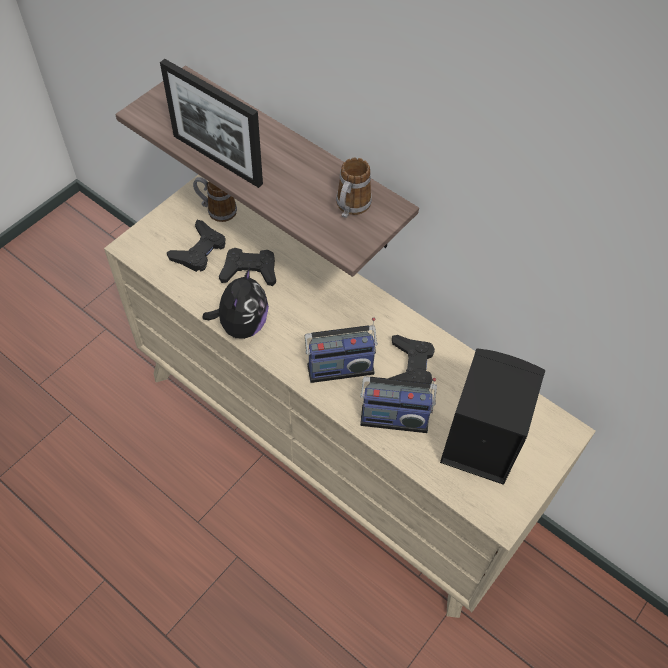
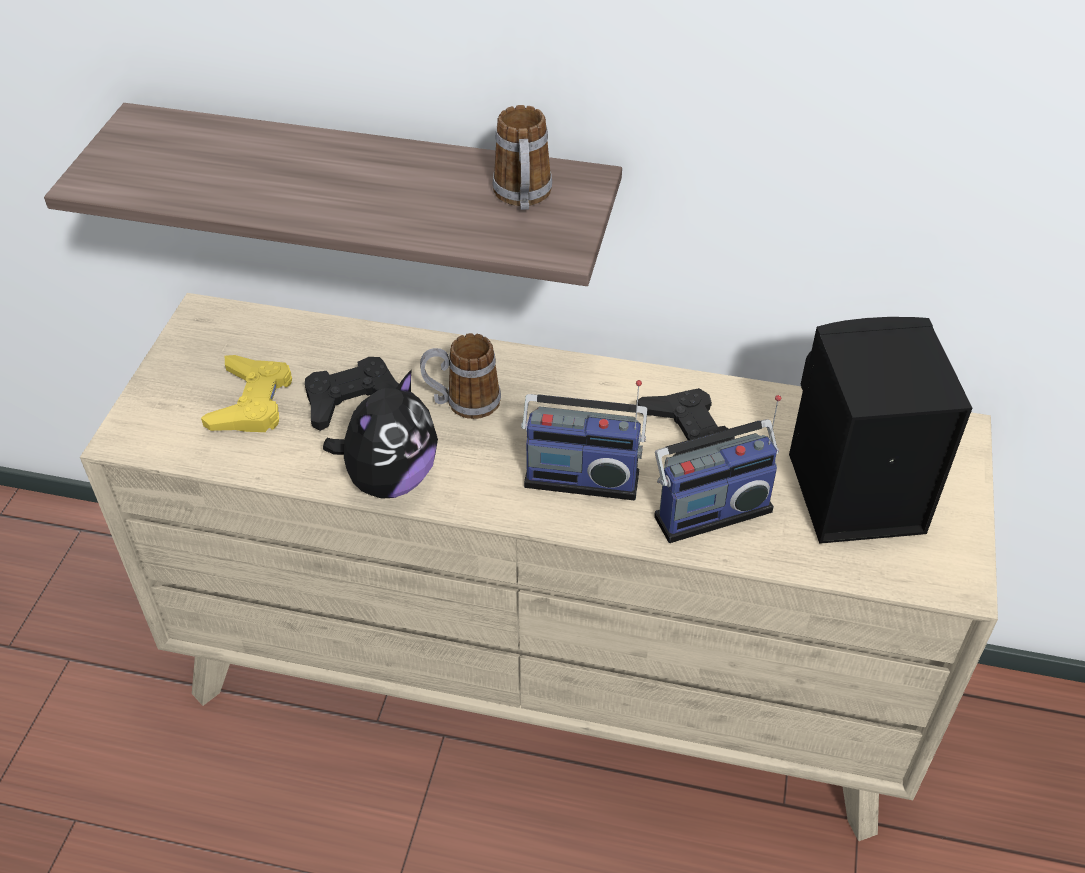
camera: 25 degrees left, 10 degrees down
(199, 251) = (251, 402): black game controller -> yellow game controller
(216, 210) = (245, 337): mug -> mug (462, 403)
(217, 159) = (265, 203): picture frame -> none
(242, 325) = (390, 479): plush toy -> plush toy turned 45 degrees clockwise
(339, 366) = (582, 476): radio -> radio turned 45 degrees clockwise

